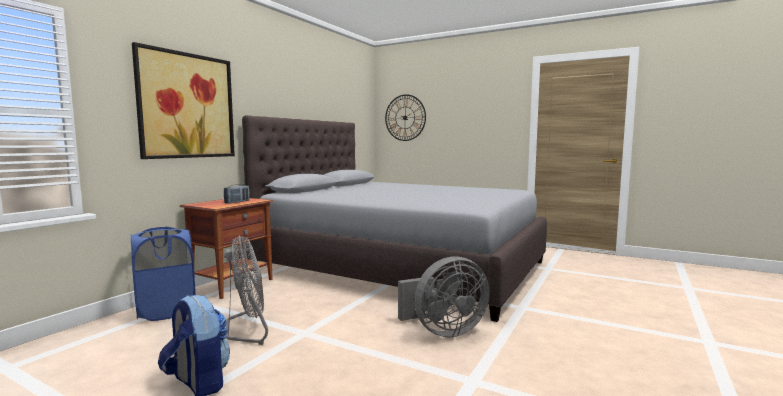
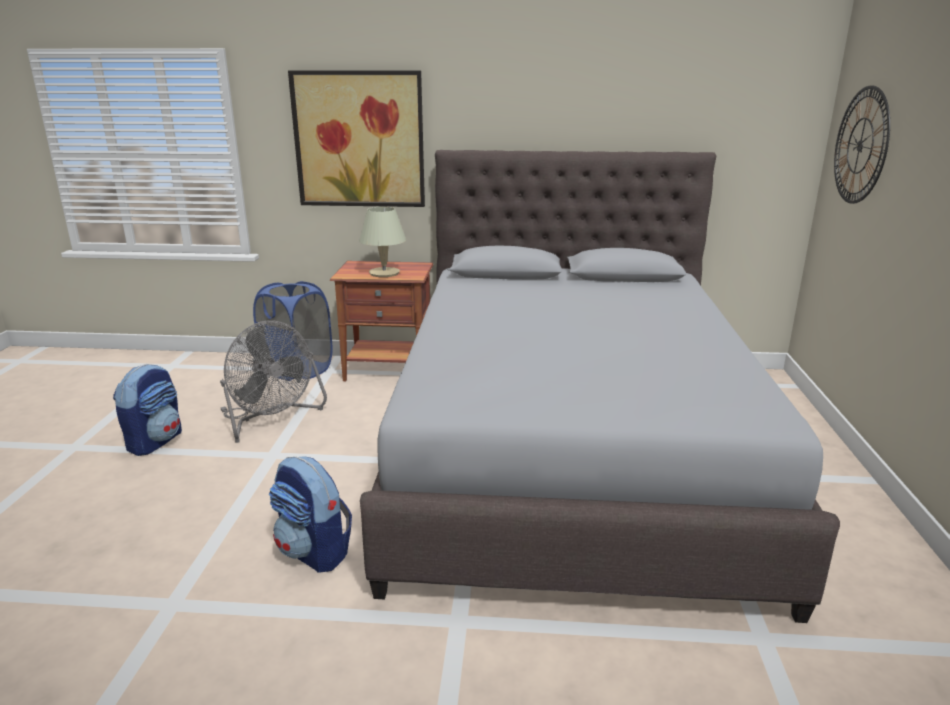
camera: 65 degrees right, 15 degrees up
(237, 202) = (384, 273): radio -> beige table lamp
(443, 331) = (314, 552): grey fan -> backpack

